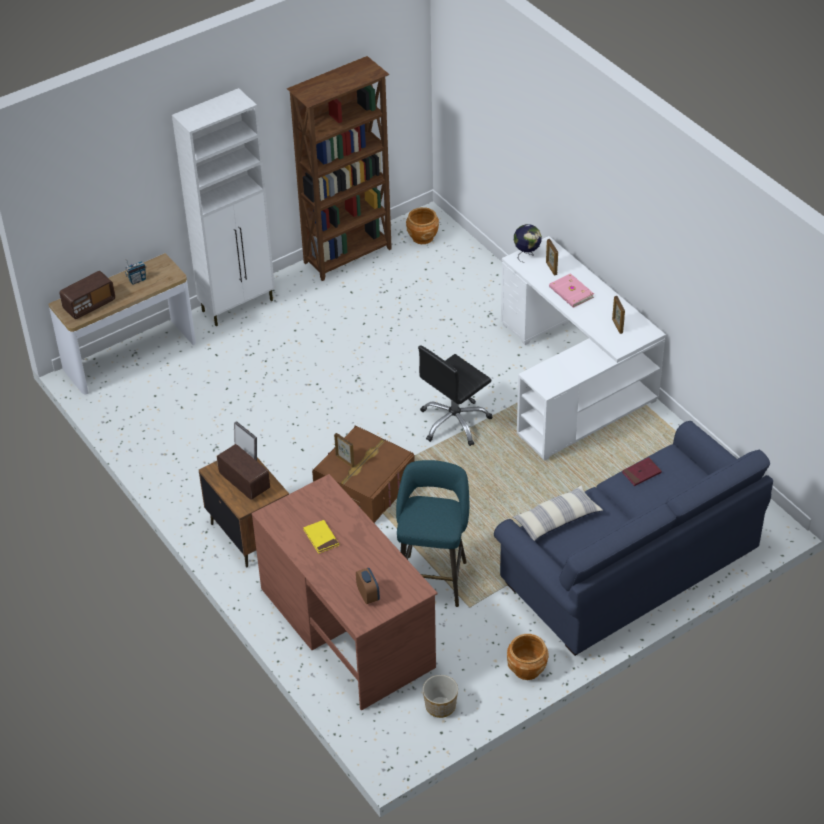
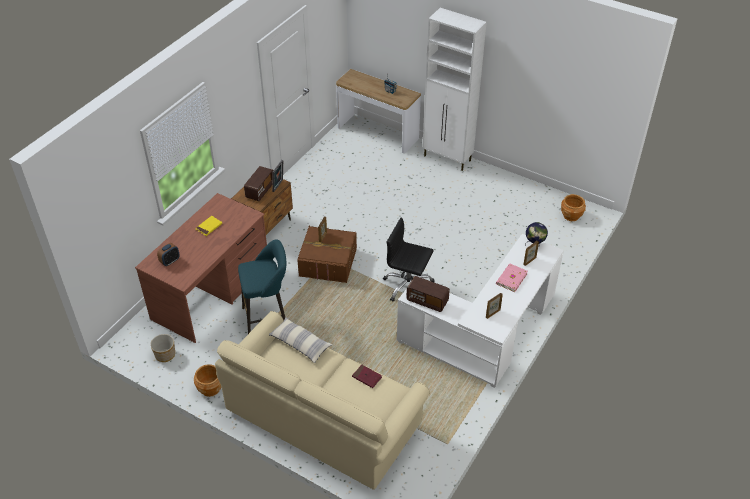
camera: 65 degrees right, 0 degrees up
(89, 305) = (358, 82): radio -> radio (427, 301)
(349, 256) = (526, 189): brown bookcase -> none
(629, 567) = (323, 418): blue sofa -> beige sofa

